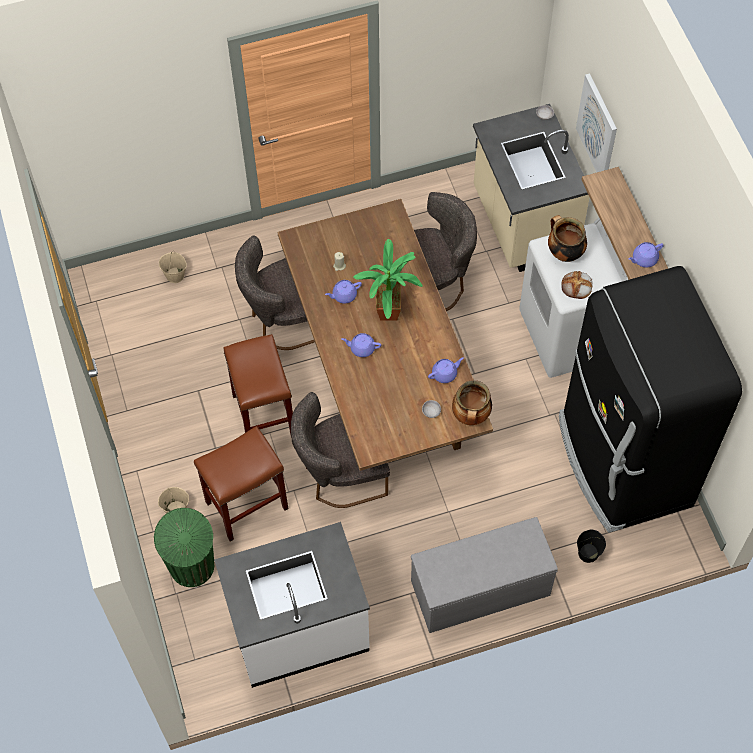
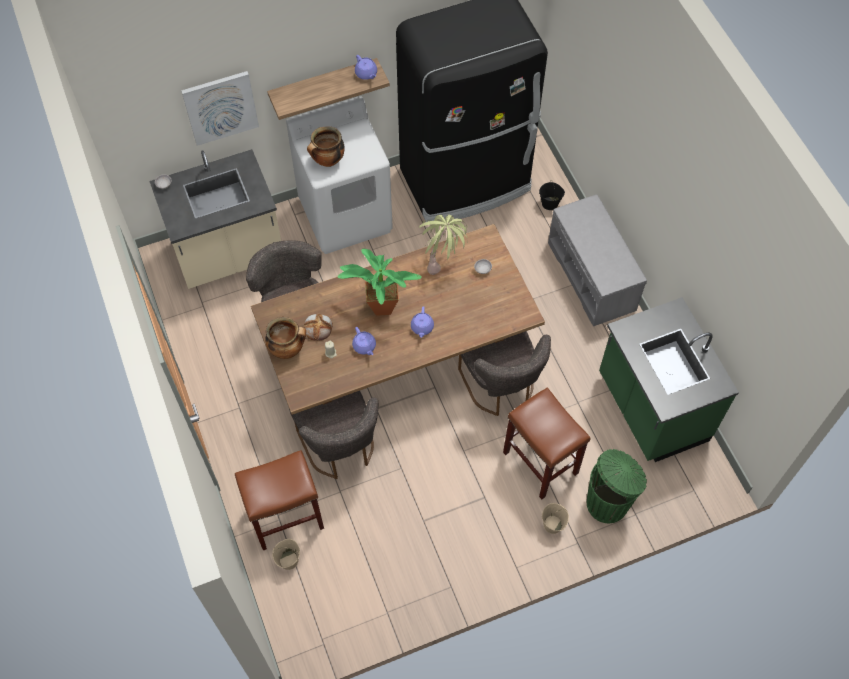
camera: 95 degrees left, 0 degrees up
(263, 415) = (445, 458): brown stool -> brown stool (285, 518)
(298, 629) = (651, 409): white counter -> green counter
(445, 374) = (443, 260): purple teapot -> potted plant
(471, 416) = (484, 239): cooking pot -> cooking pot (287, 349)
(577, 286) = (362, 151): bread -> bread (318, 328)

